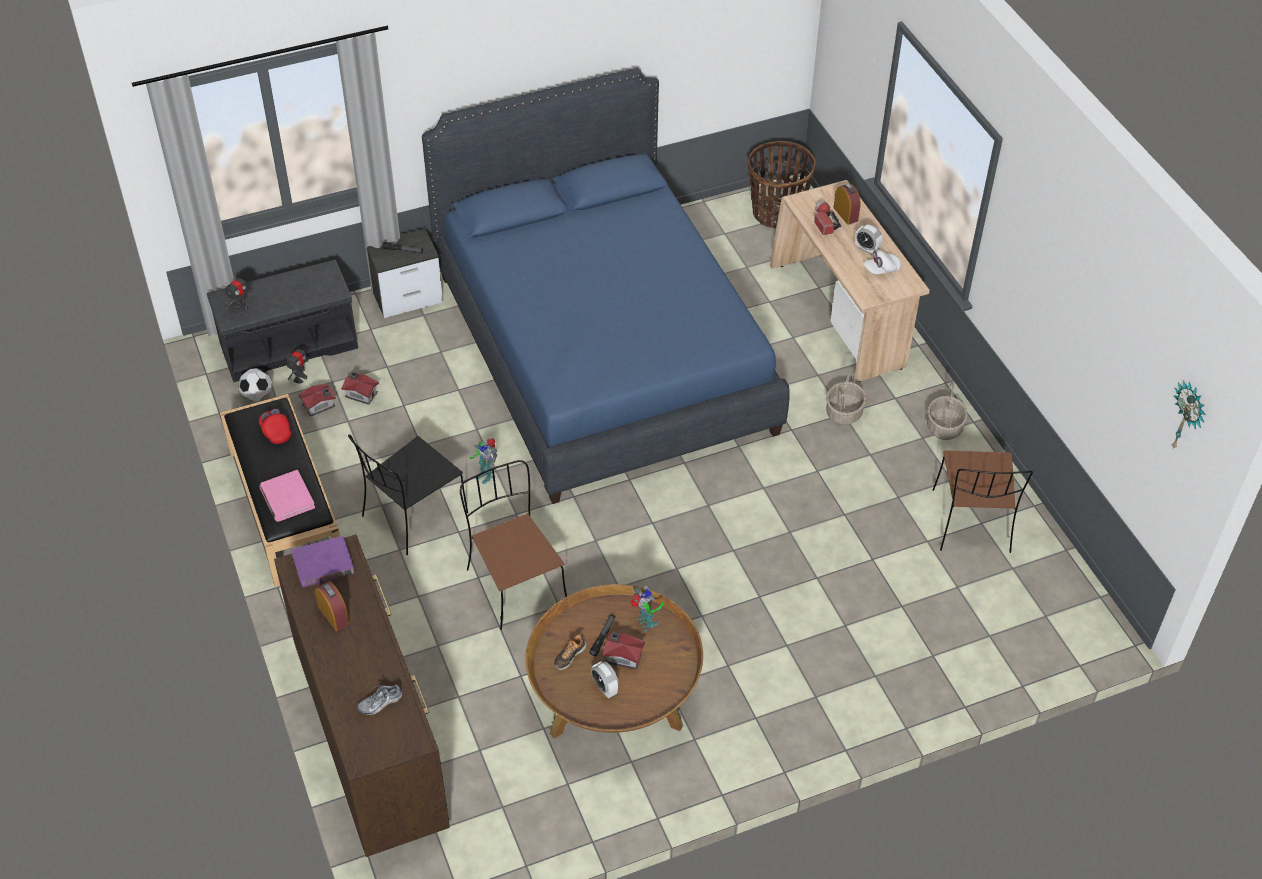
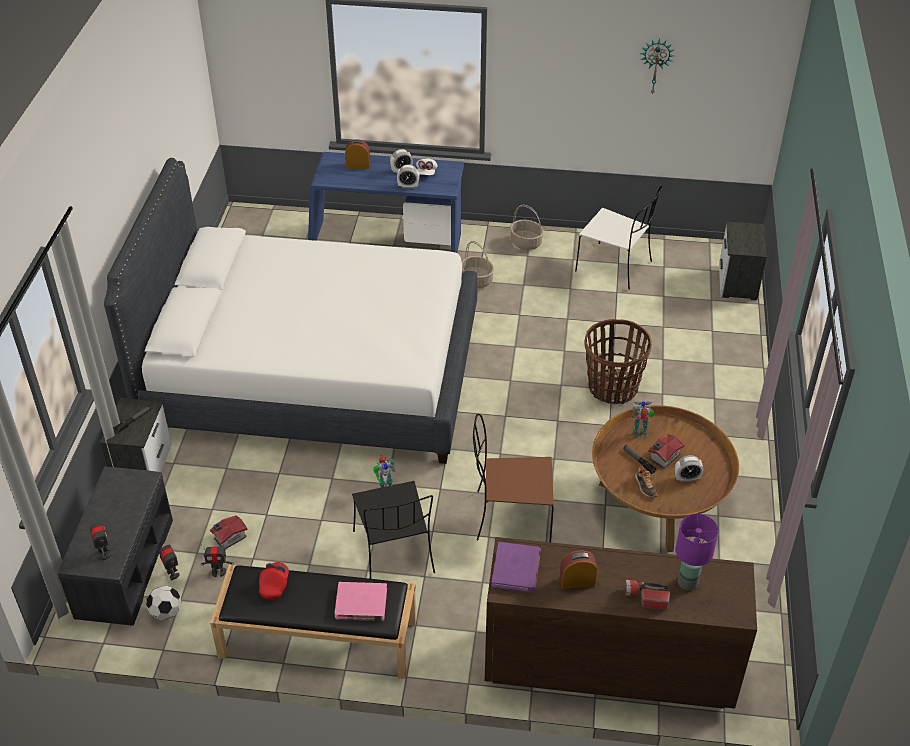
camera: 60 degrees left, 5 degrees down
(275, 431) = (274, 585): red cap -> red cap turned 105 degrees clockwise
(320, 406) = (218, 572): toy house -> toy robot
(380, 703) = (688, 582): shoe -> purple table lamp
(603, 352) = (313, 373): blue bed -> white bed
(776, 213) = (257, 230): basket -> basket (612, 388)
(824, 222) = (357, 177): flashlight -> flashlight (646, 598)
(840, 316) = (386, 244): beige desk -> blue desk
(844, 266) = (408, 186): none -> alarm clock
(971, 523) = (615, 267): brown chair -> white chair
(1045, 651) = (737, 282): none -> nightstand
(1187, 417) = (752, 64): wall clock -> wall clock (655, 65)

